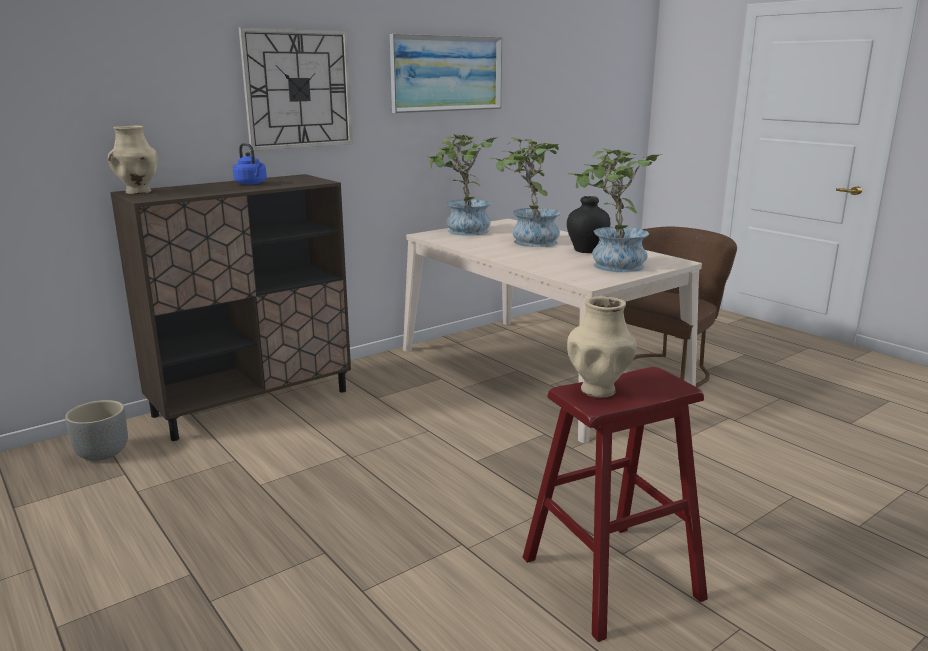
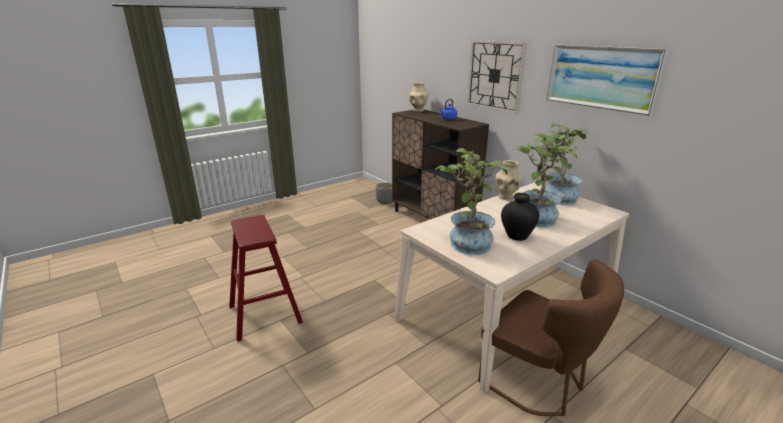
camera: 90 degrees right, 5 degrees up
(598, 390) = (254, 223): beige vase -> beige vase (506, 197)

